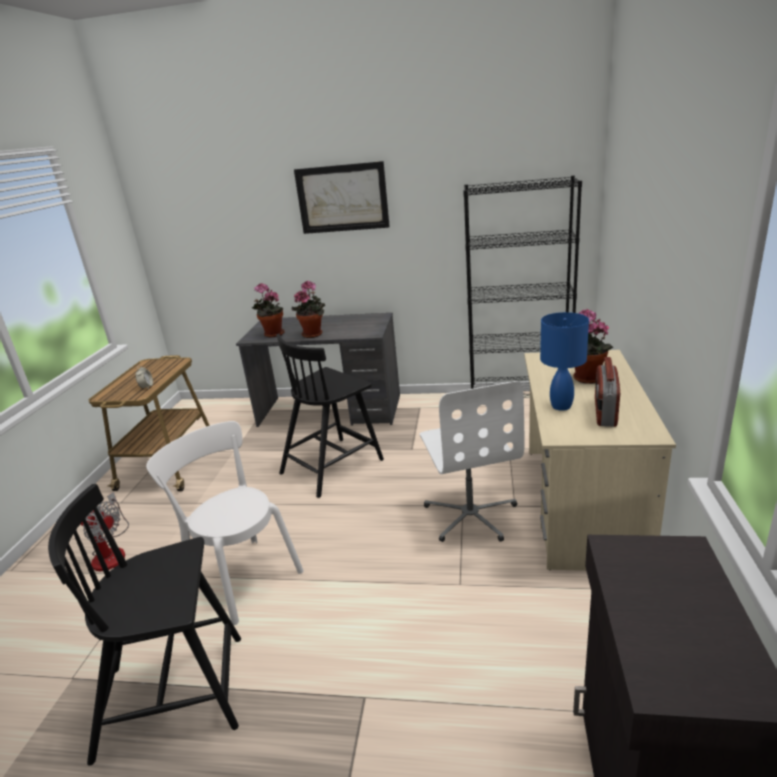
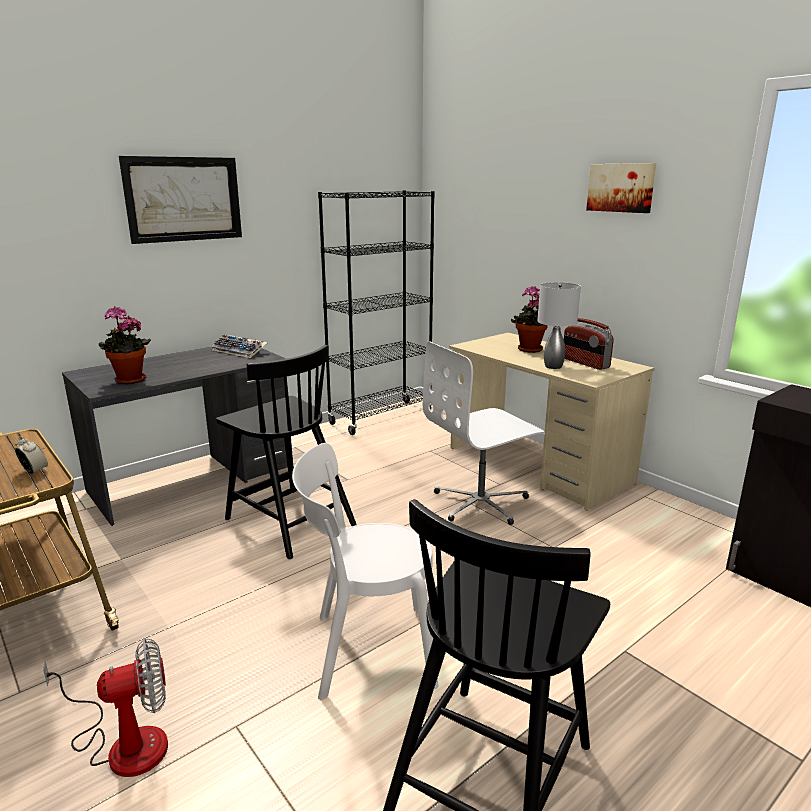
camera: 50 degrees left, 5 degrees down
(314, 334) = (192, 370): potted plant -> none
(333, 465) = (289, 521): black chair -> black chair turned 45 degrees counterclockwise
(370, 322) = (240, 351): none -> keyboard
(471, 515) = (481, 503): white office chair -> white office chair turned 120 degrees clockwise
(560, 406) = (552, 366): blue table lamp -> grey table lamp
(683, 203) = (621, 187): none -> picture

